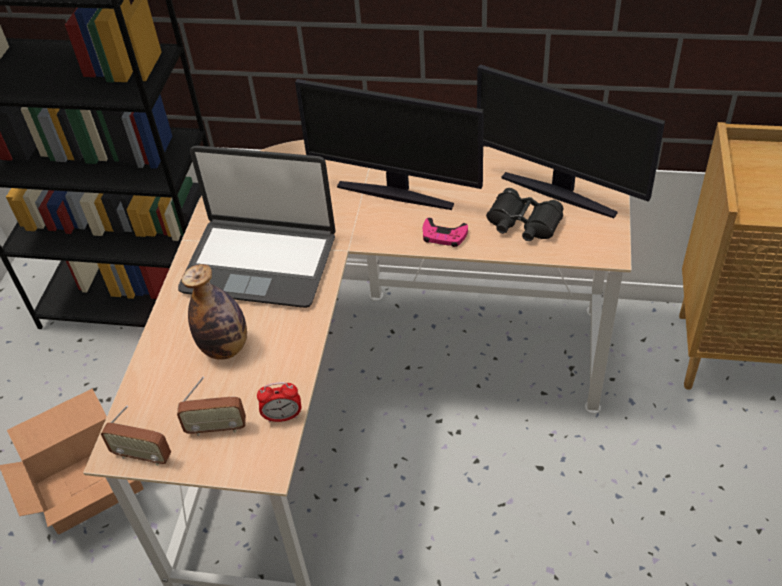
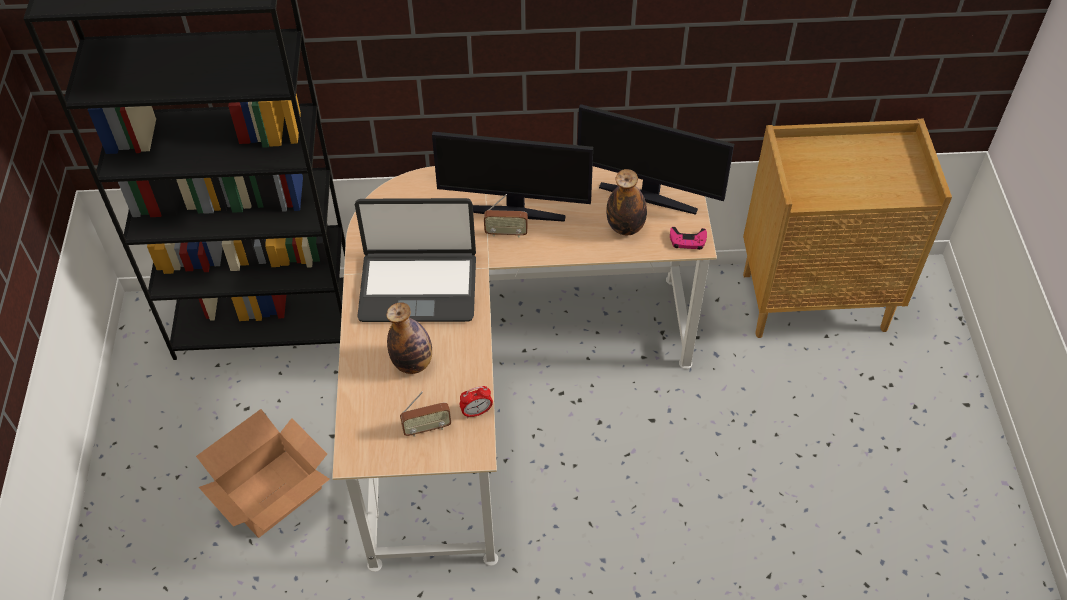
camera: 15 degrees left, 5 degrees up
(142, 456) = (375, 458): radio -> radio (506, 233)
(444, 236) = (564, 245): pink game controller -> pink game controller (687, 240)
(523, 223) = (625, 227): black binoculars -> bottle

